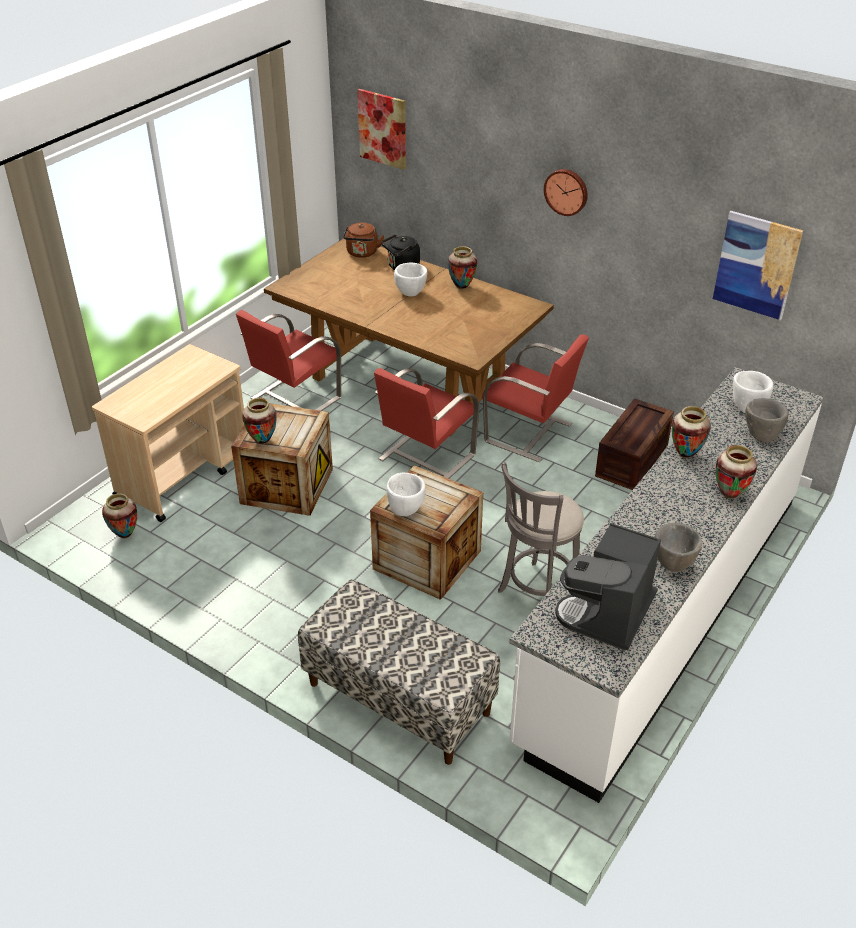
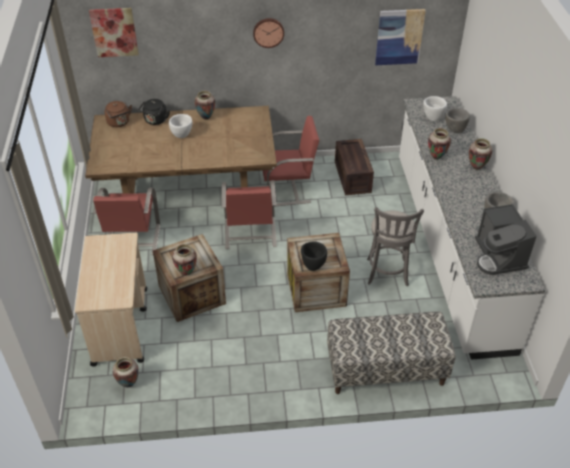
camera: 40 degrees left, 5 degrees up
(406, 509) = (313, 265): white bowl -> black bowl

